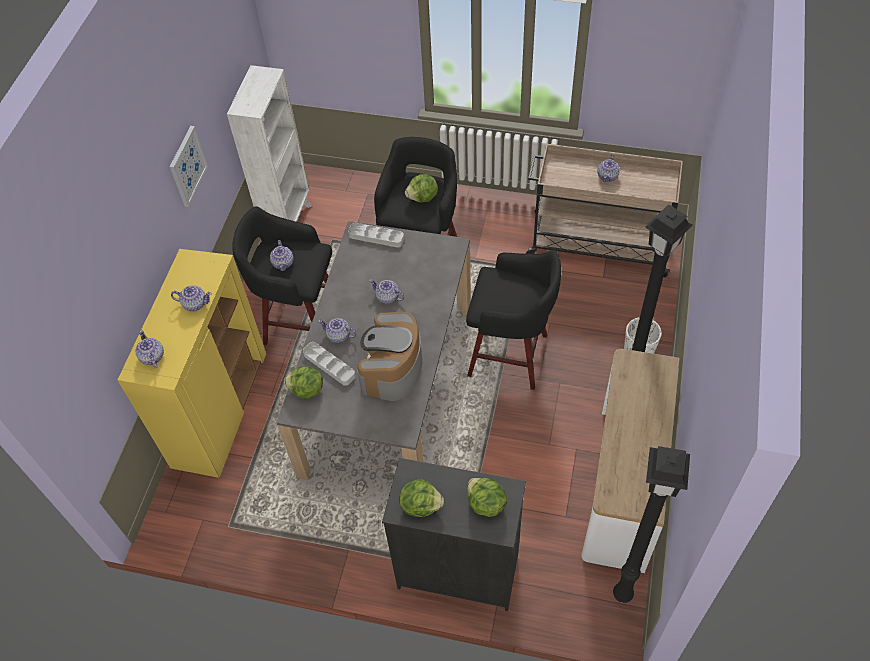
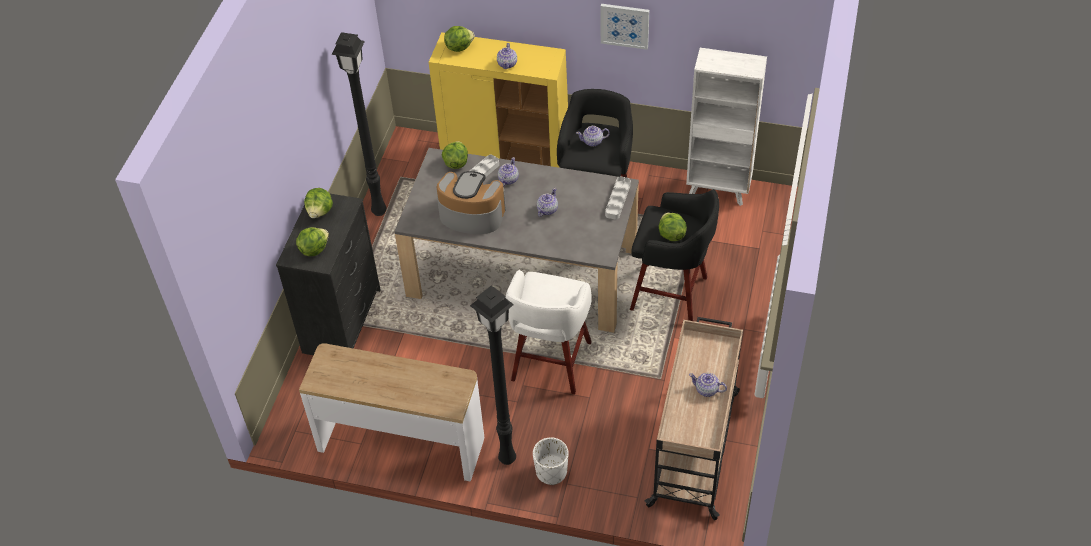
camera: 90 degrees right, 5 degrees down
(152, 357) = (459, 47): teapot -> lettuce
(511, 356) = (550, 363): black stool -> white stool
(624, 593) = (303, 435): black floor lamp -> black floor lamp (379, 212)

